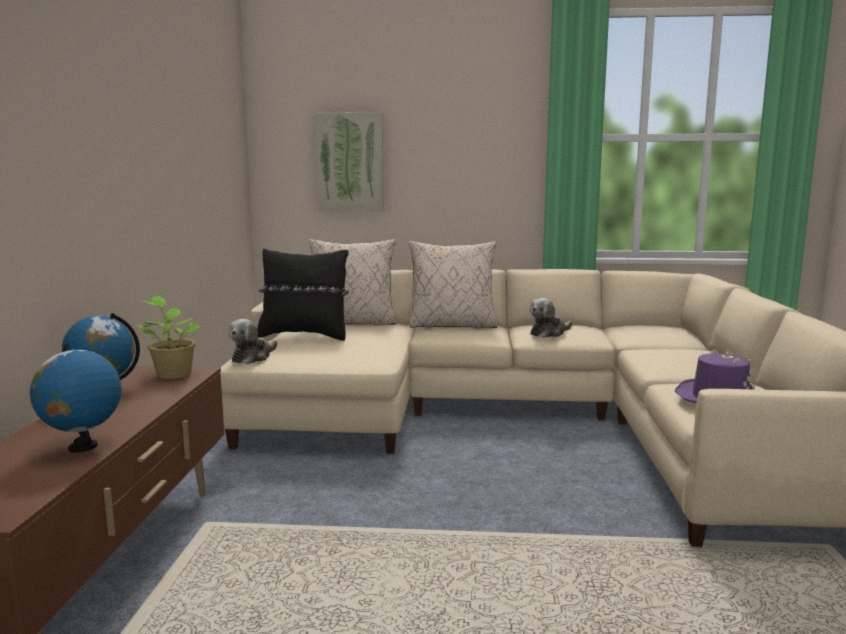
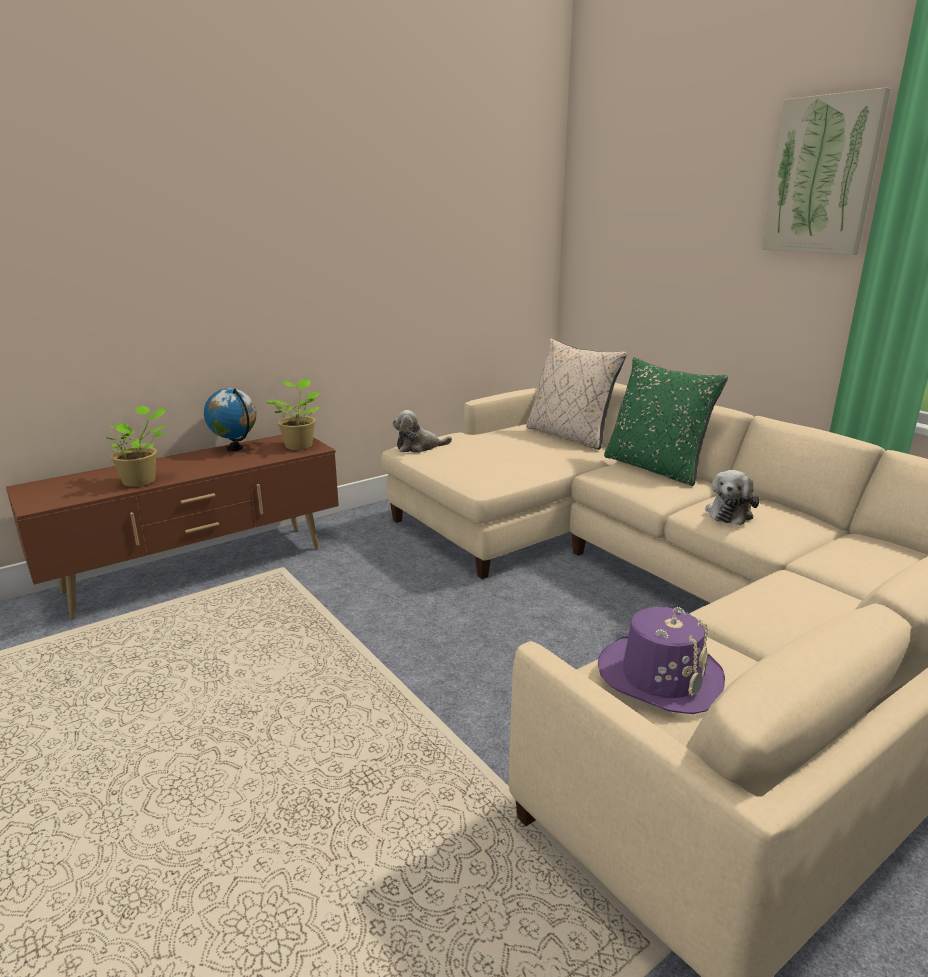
camera: 50 degrees right, 10 degrees up
(82, 447) = (142, 481): globe -> potted plant
(304, 335) = (494, 438): black pillow -> none
(350, 162) = (643, 251): picture -> picture (823, 176)
(452, 325) = (655, 468): beige pillow -> green pillow
(549, 333) = (730, 513): plush toy -> plush toy turned 75 degrees counterclockwise

